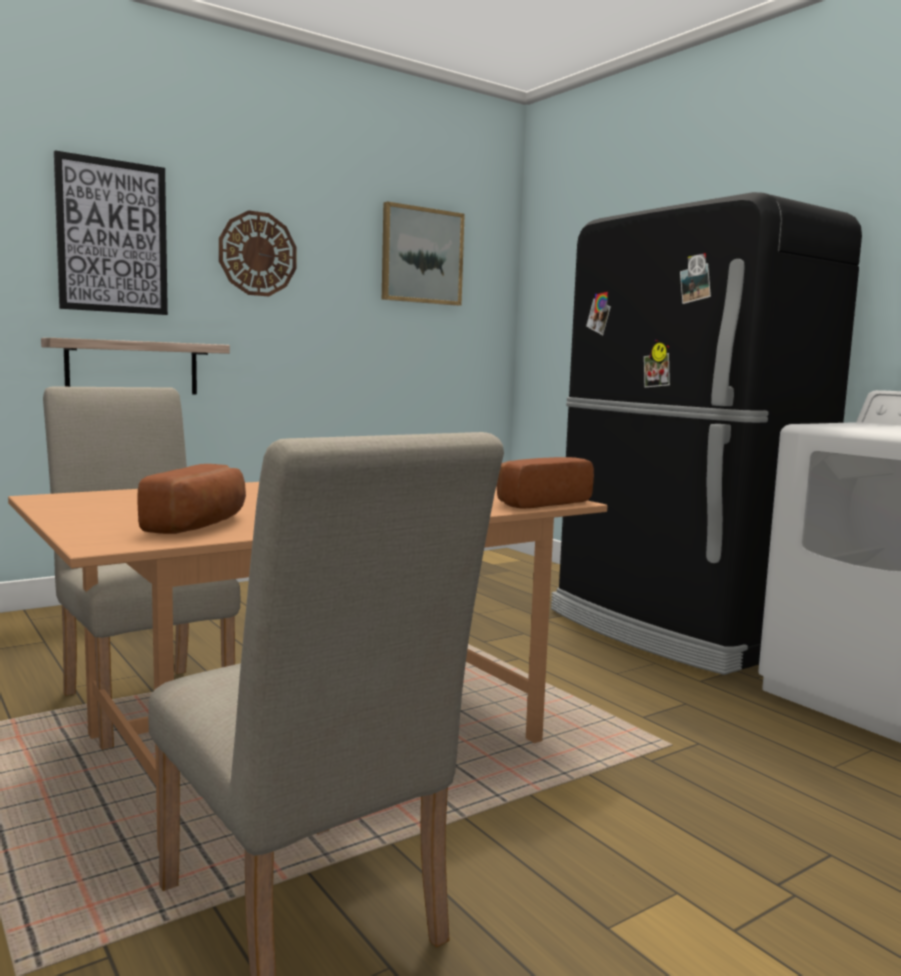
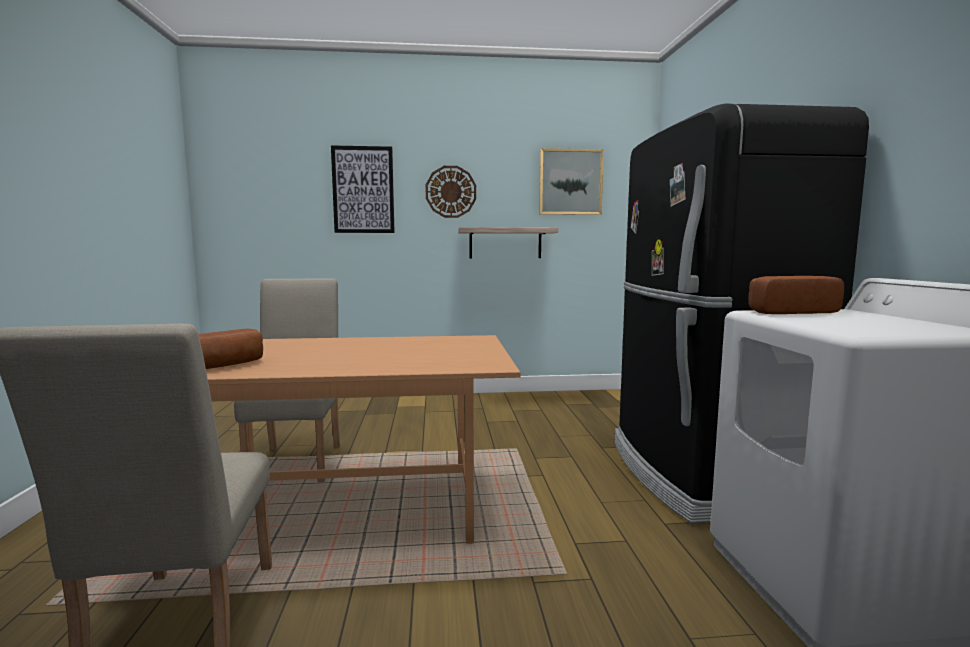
camera: 30 degrees right, 0 degrees up
(132, 367) = (375, 264): shelf -> shelf (505, 243)
(538, 502) = (471, 366): bread -> bread (788, 312)

